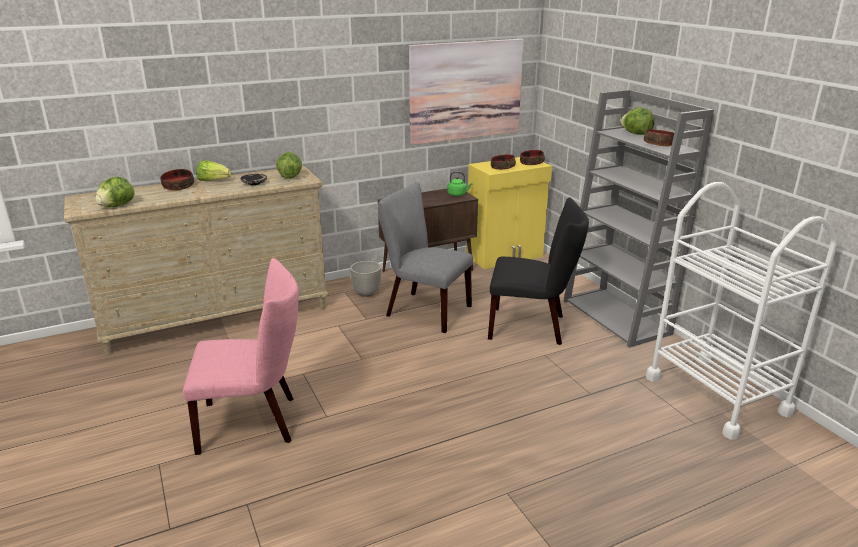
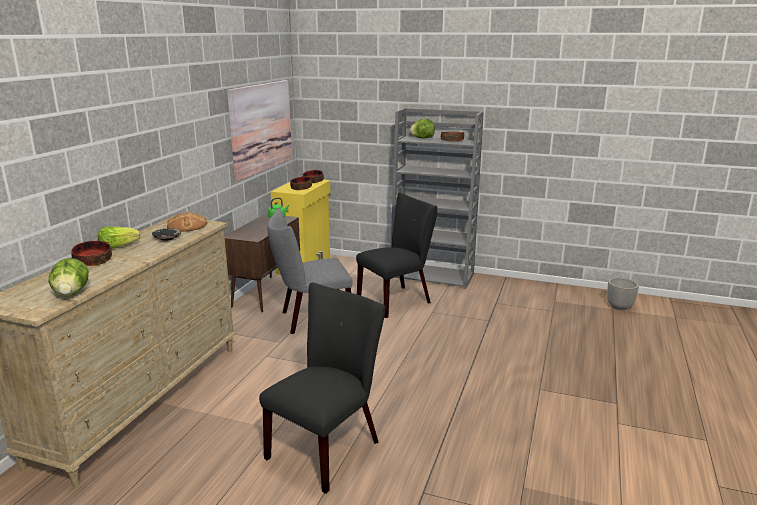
camera: 45 degrees left, 5 degrees down
(255, 422) = (329, 446): pink chair -> black chair
(290, 177) = (187, 226): lettuce -> bread
(366, 293) = (246, 326): planter -> planter (619, 307)
(716, 395) = (539, 294): white cart -> none

